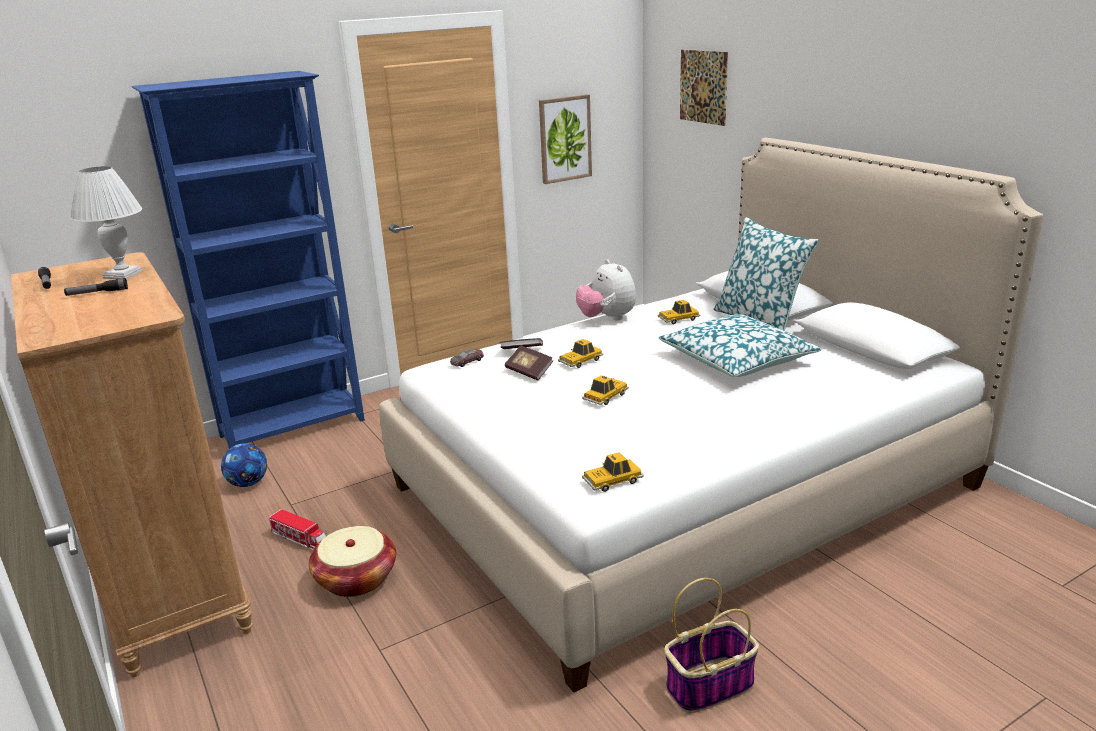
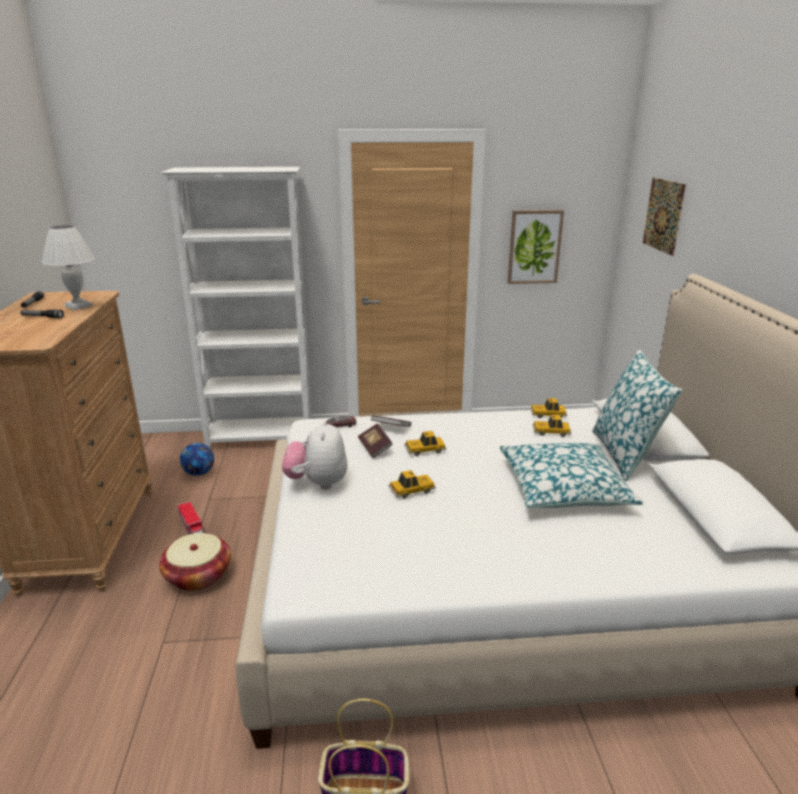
camera: 25 degrees right, 0 degrees up
(294, 428) = (261, 439): blue bookcase -> white bookcase
(607, 318) = (490, 415): plush toy -> plush toy (317, 483)
(612, 481) = (333, 576): toy car -> toy car (548, 414)

